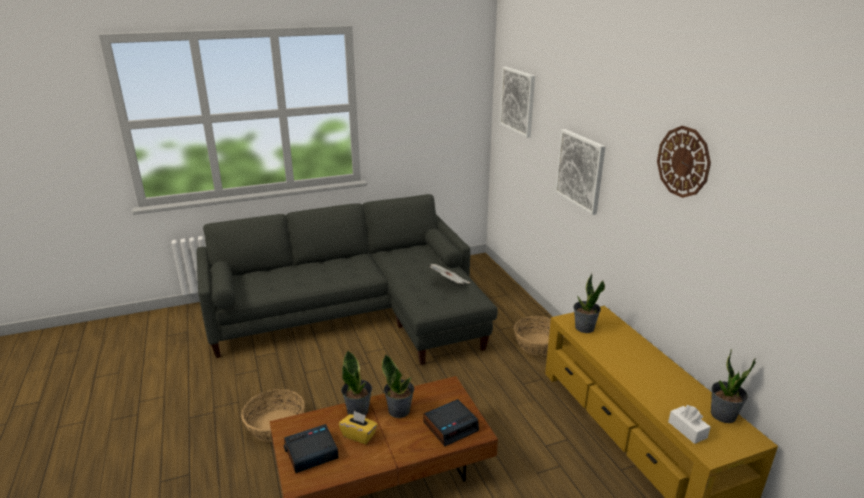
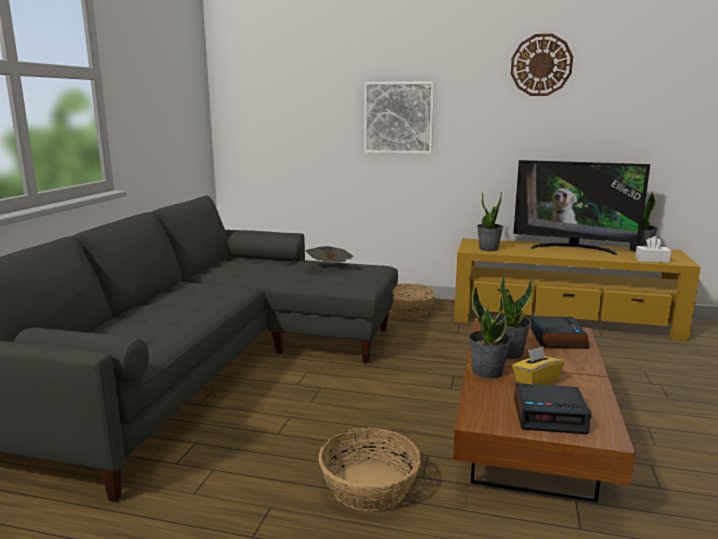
camera: 55 degrees left, 10 degrees down
(311, 453) = (550, 416): alarm clock -> alarm clock turned 90 degrees counterclockwise
(518, 101) = (269, 74): picture -> none
(660, 371) = (573, 248): none -> television

